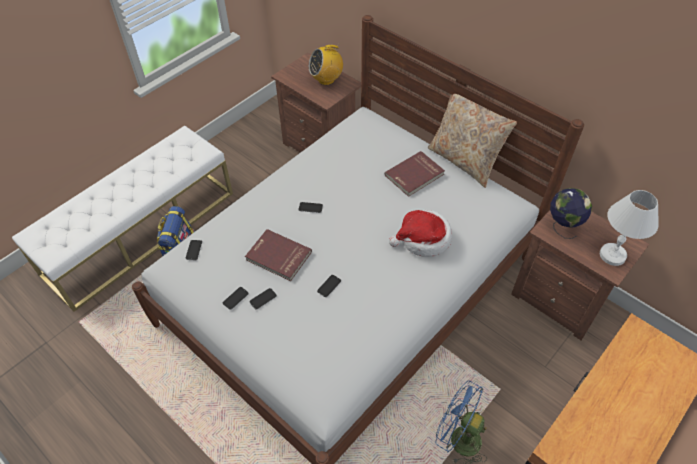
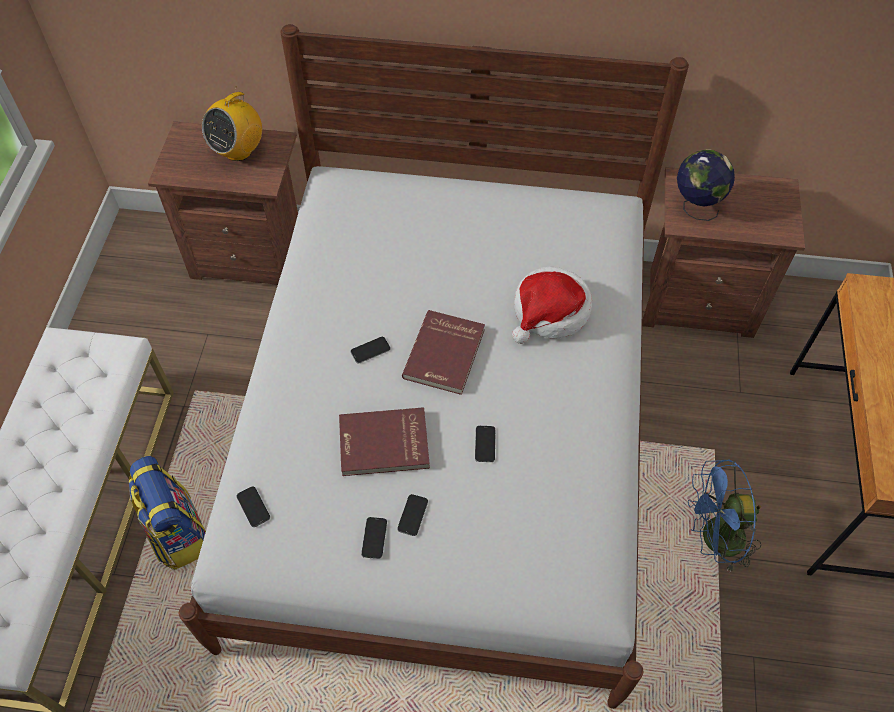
camera: 35 degrees left, 5 degrees up
(415, 175) = (470, 231): red book -> red book (446, 354)
(464, 161) = (514, 179): beige pillow -> none
(612, 255) = (772, 213): white table lamp -> none

